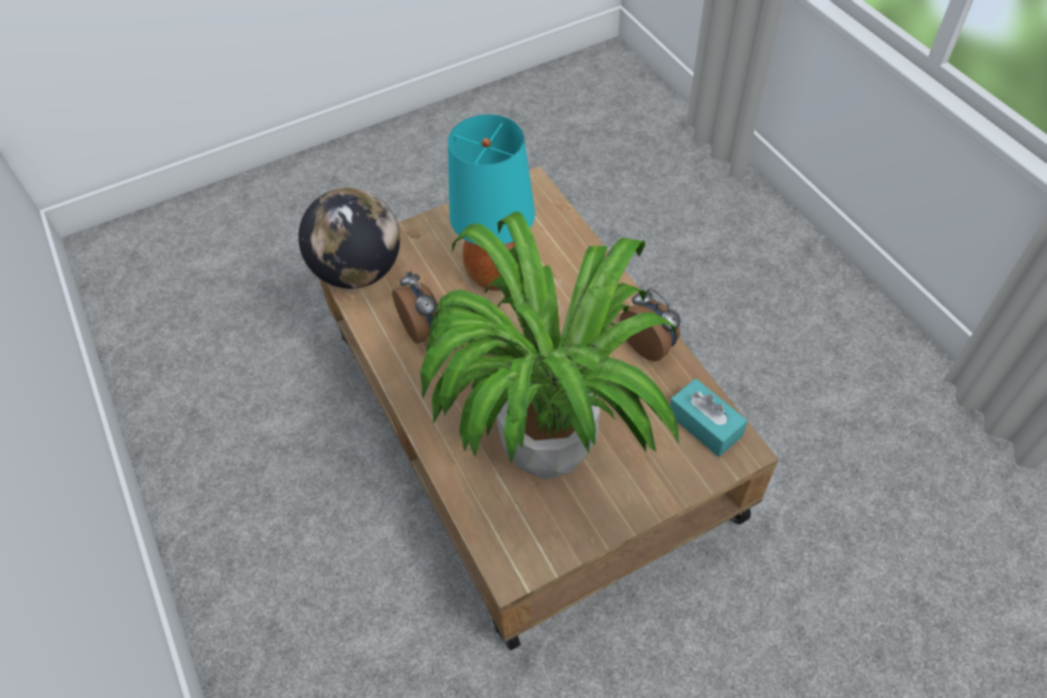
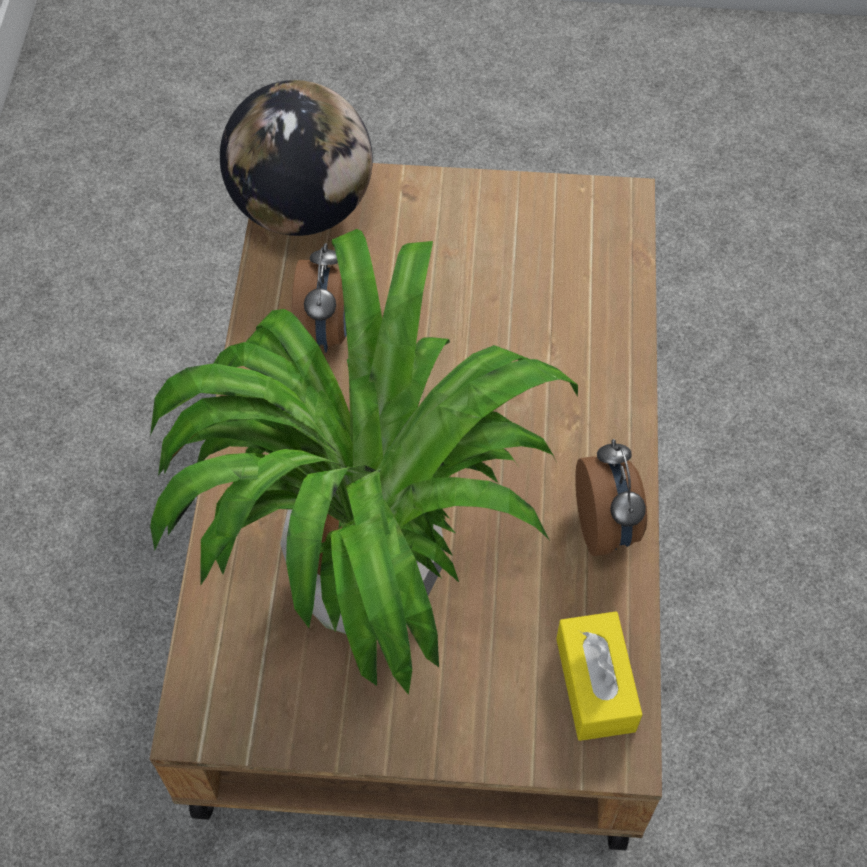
camera: 30 degrees right, 5 degrees up
(498, 274) = (478, 308): turquoise table lamp -> none
(705, 425) = (595, 684): turquoise tissue box -> yellow tissue box

